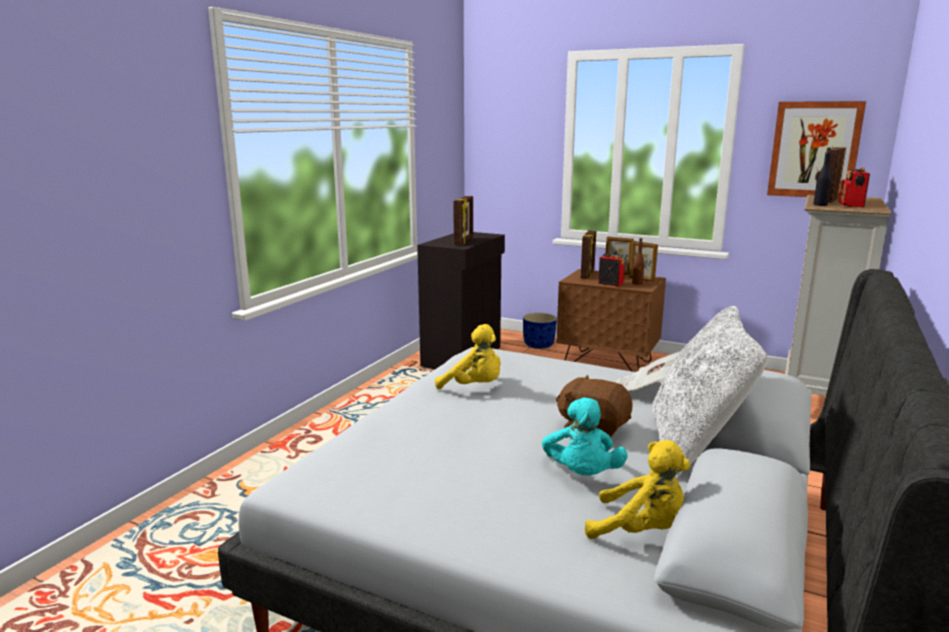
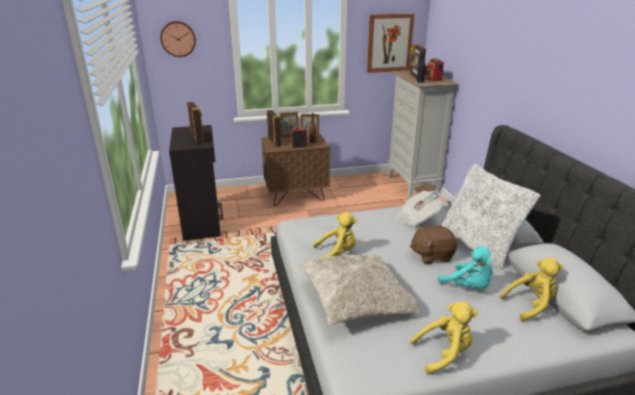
camera: 40 degrees left, 10 degrees up
(417, 429) = (356, 300): none -> beige pillow
(419, 513) = (444, 353): none -> yellow plush toy
(502, 128) = (178, 39): none -> wall clock
(539, 345) = (240, 195): blue planter -> none

